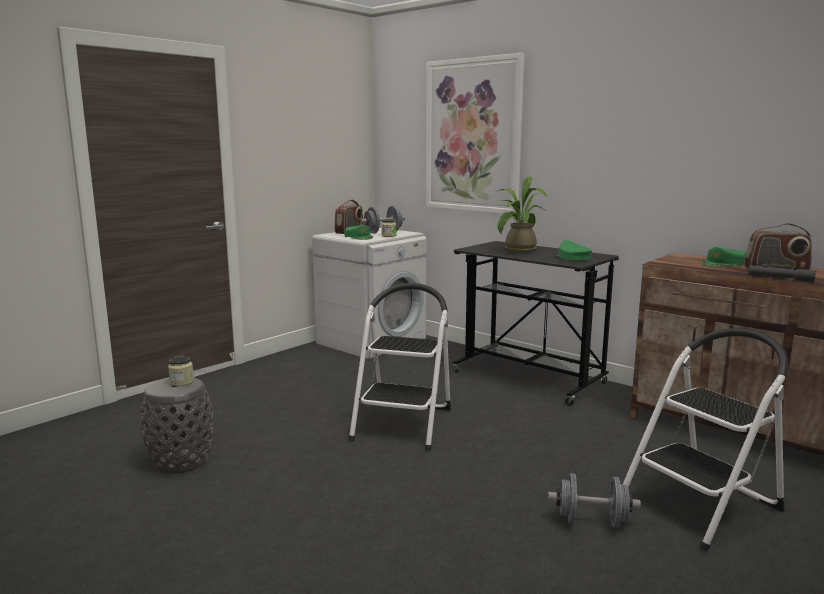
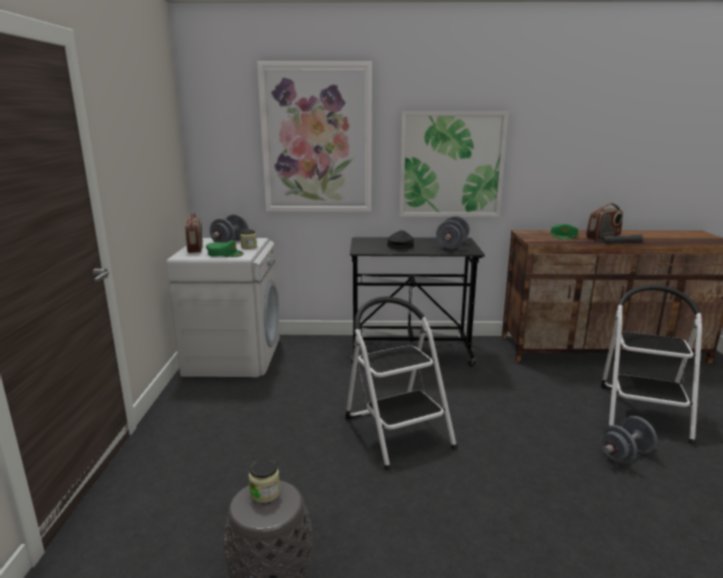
camera: 40 degrees left, 5 degrees up
(517, 251) = (400, 245): potted plant -> black cap
(571, 257) = (452, 245): green cap -> grey dumbbell
(603, 166) = (451, 165): none -> picture

